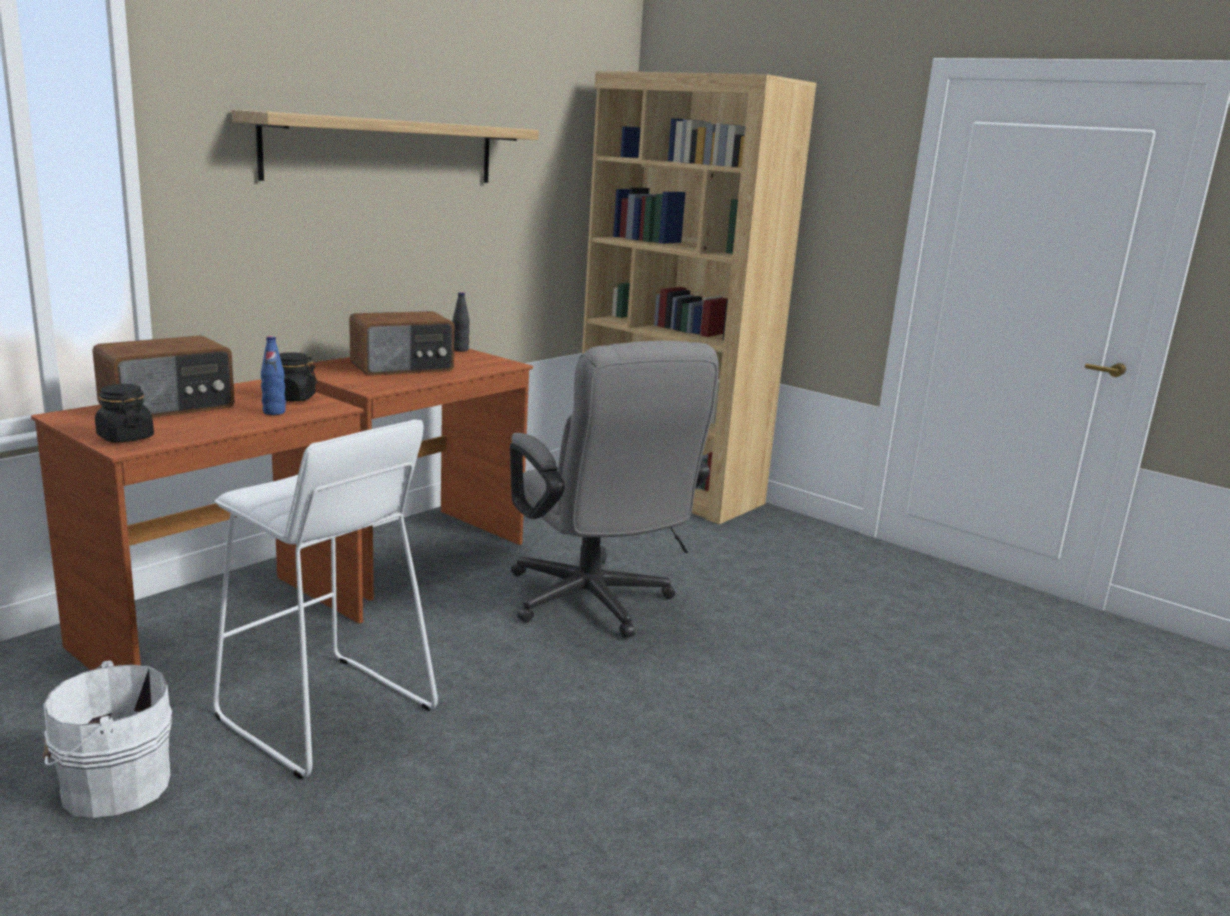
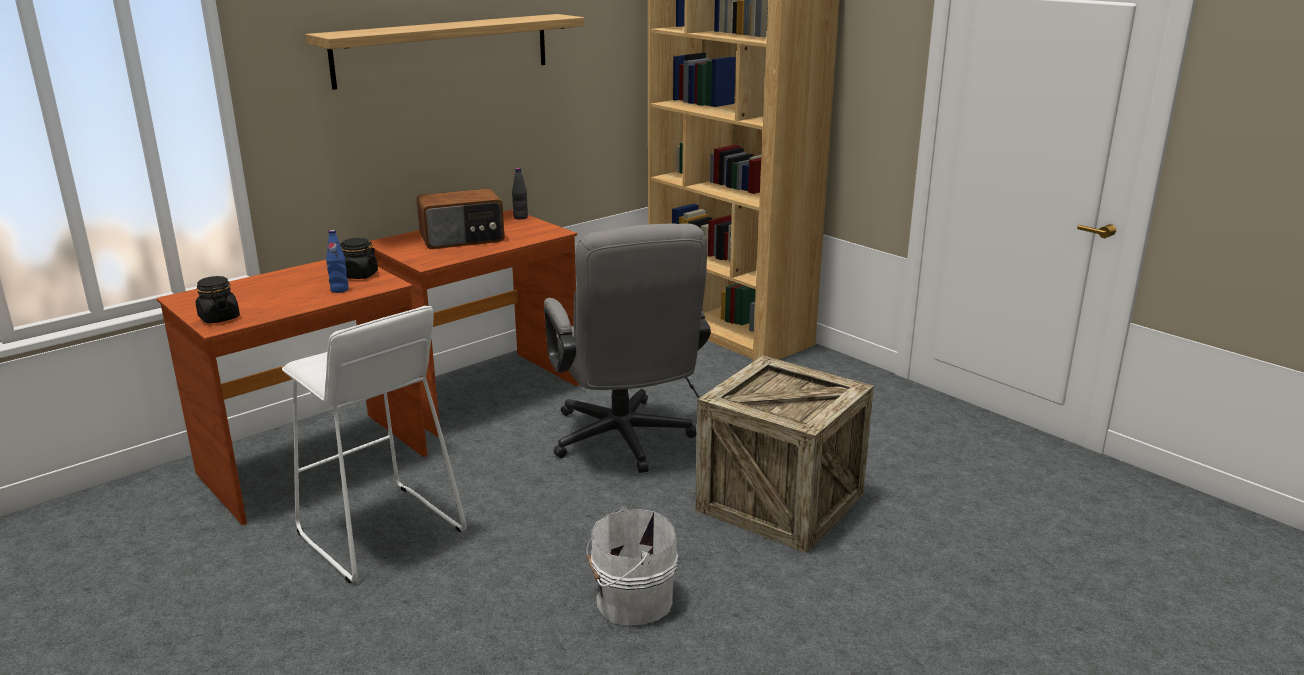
camera: 10 degrees right, 5 degrees up
(111, 786) = (213, 583): white bucket -> white bucket (630, 601)
(168, 406) = (260, 286): radio -> none
(794, 667) = (780, 502): none -> crate

